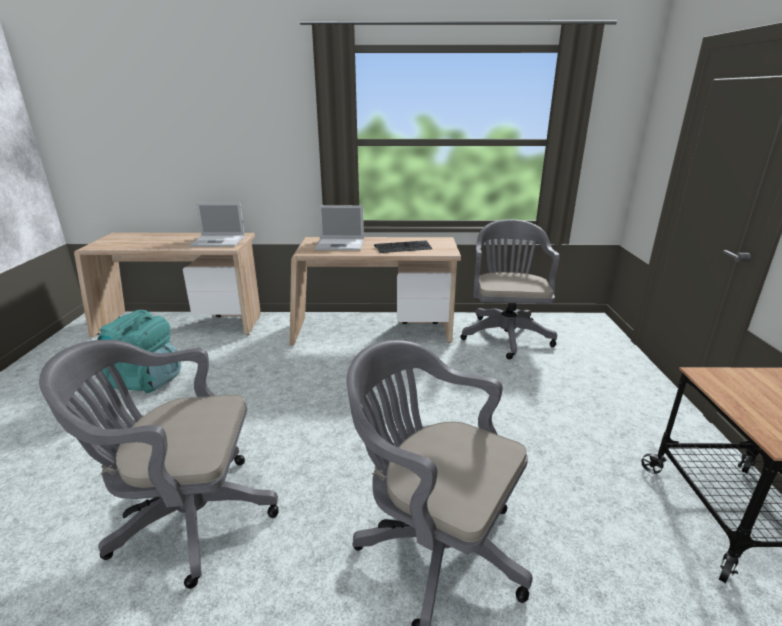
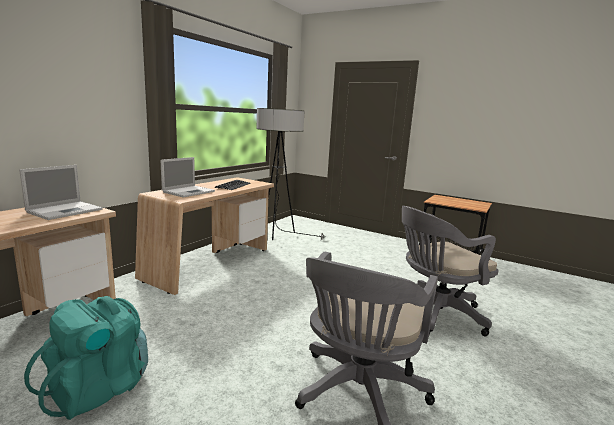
camera: 60 degrees left, 10 degrees down
(505, 334) = (278, 237): grey office chair -> floor lamp

